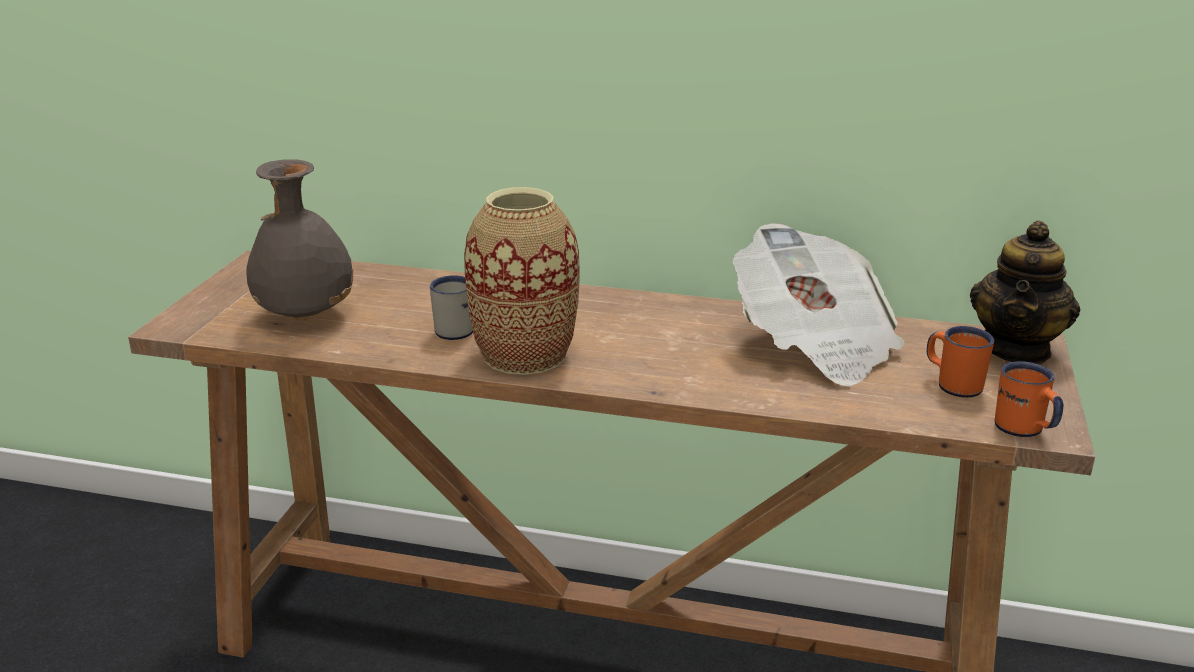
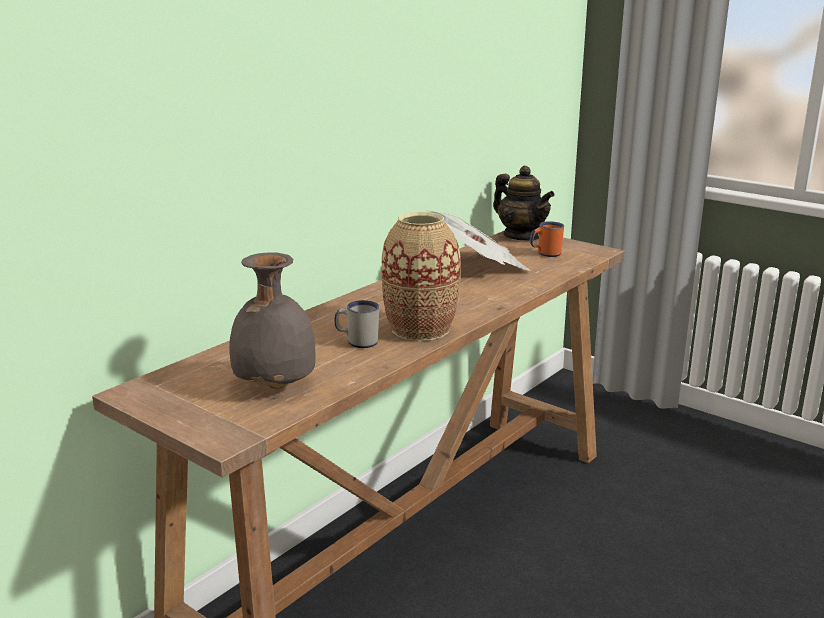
camera: 65 degrees left, 5 degrees down
(1024, 431) = (597, 254): orange mug -> none

